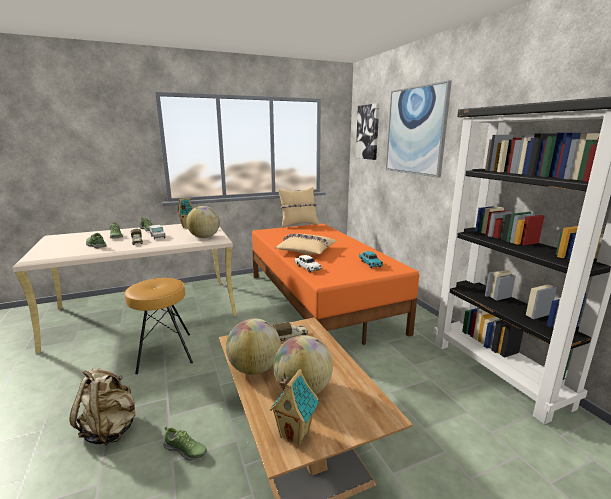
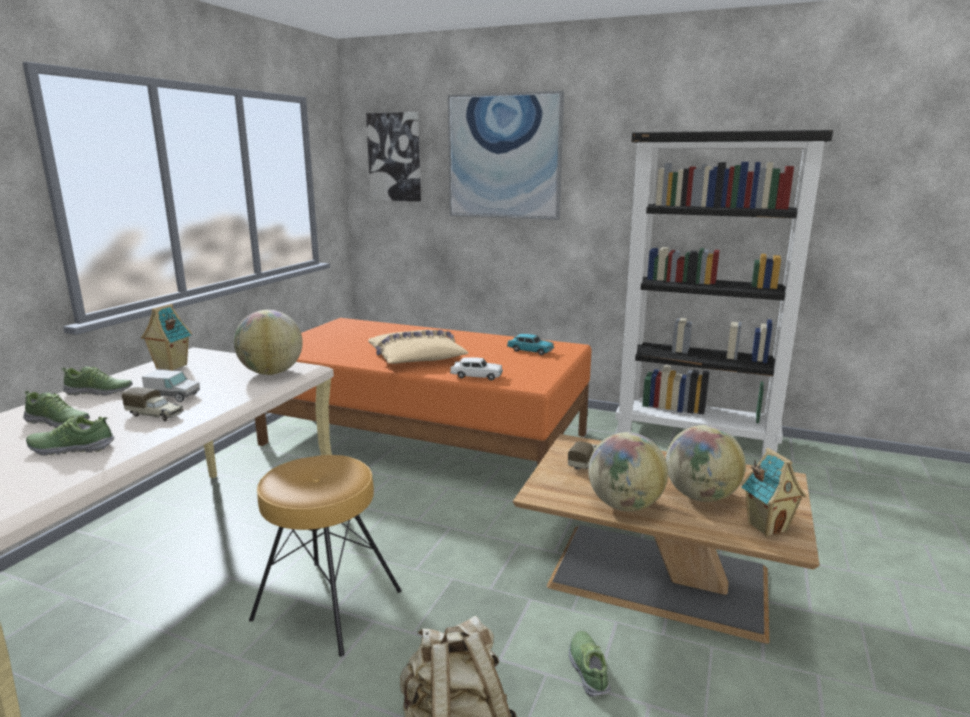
camera: 45 degrees left, 0 degrees up
(185, 450) = (589, 669): shoe -> shoe turned 75 degrees counterclockwise
(298, 225) = (309, 327): beige pillow -> none

